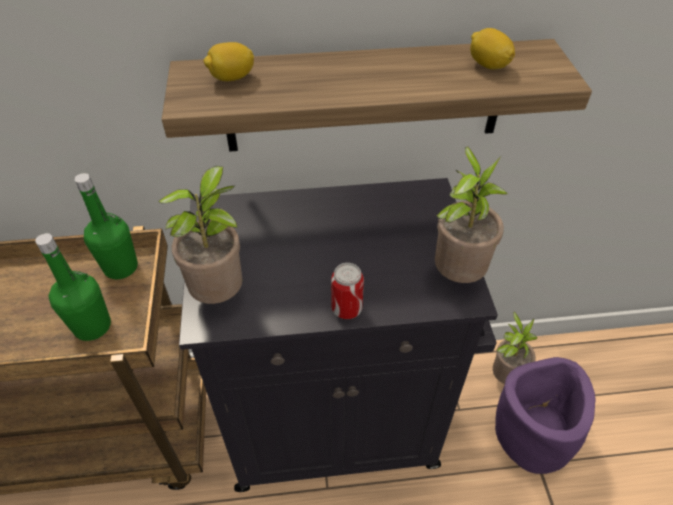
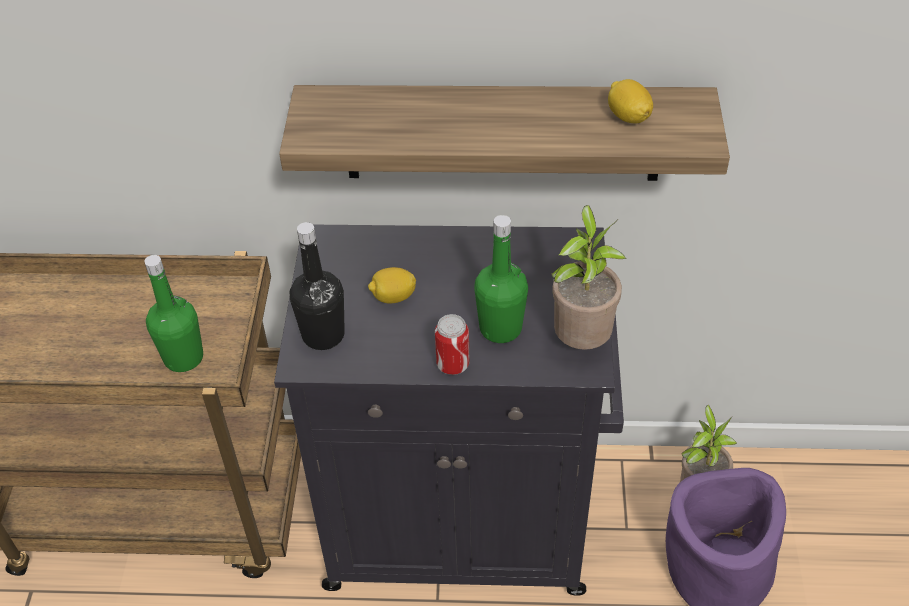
camera: 10 degrees right, 0 degrees up
(121, 267) = (217, 296): green bottle -> green bottle (500, 328)
(221, 294) = (323, 335): potted plant -> black bottle
(231, 78) = (354, 111): lemon -> lemon (393, 297)

